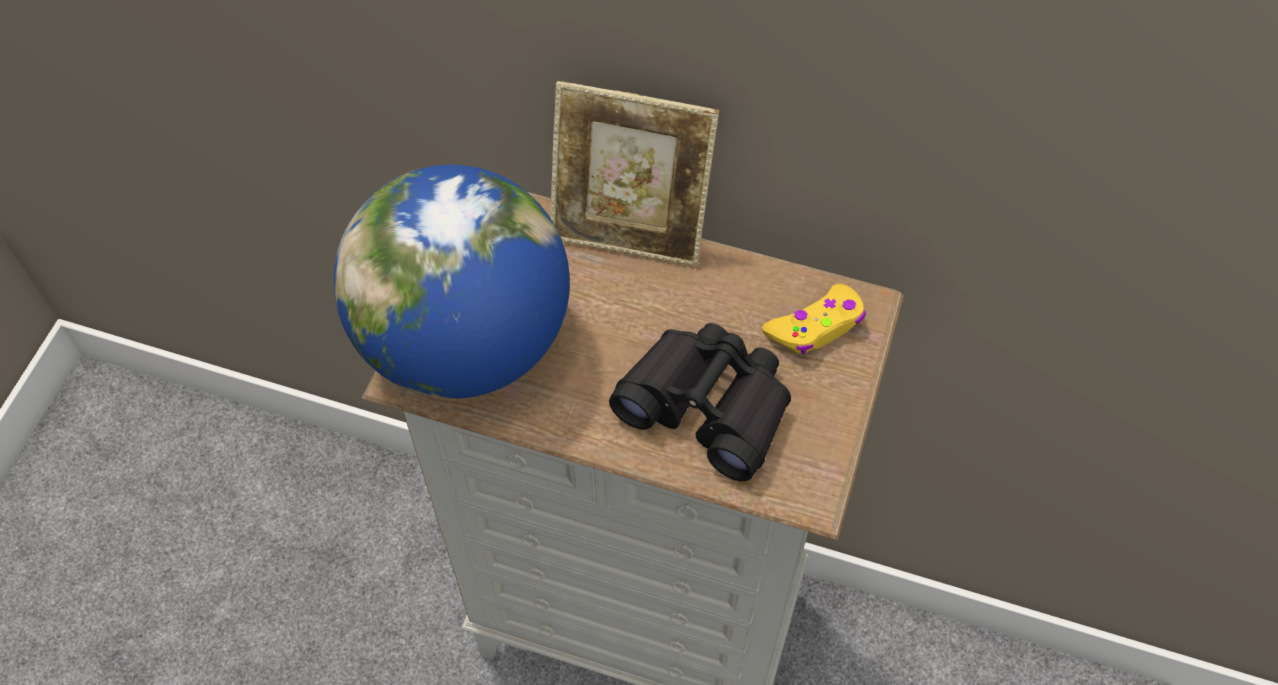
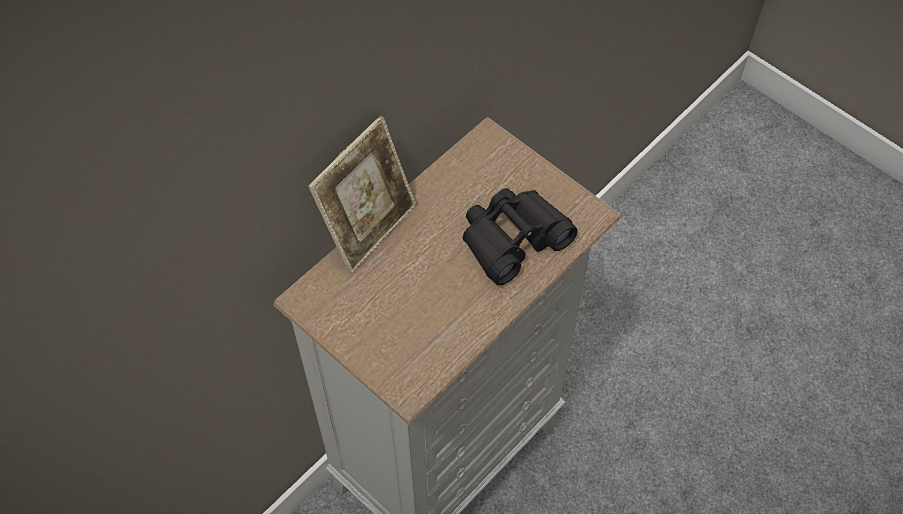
camera: 65 degrees left, 0 degrees up
(466, 341) = (401, 348): globe -> none
(816, 327) = (489, 165): yellow game controller -> none

